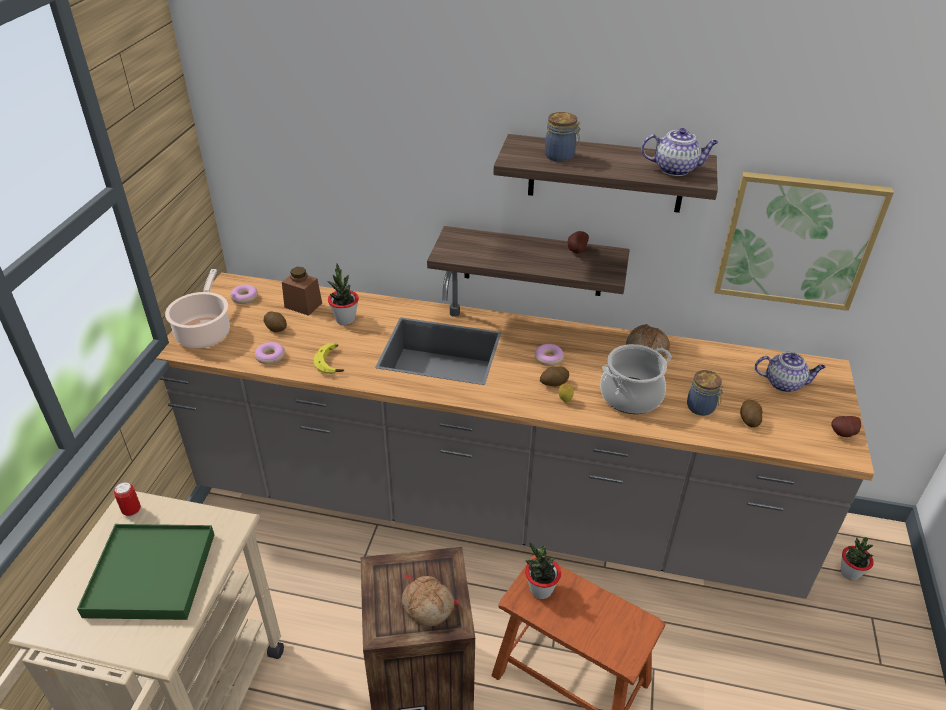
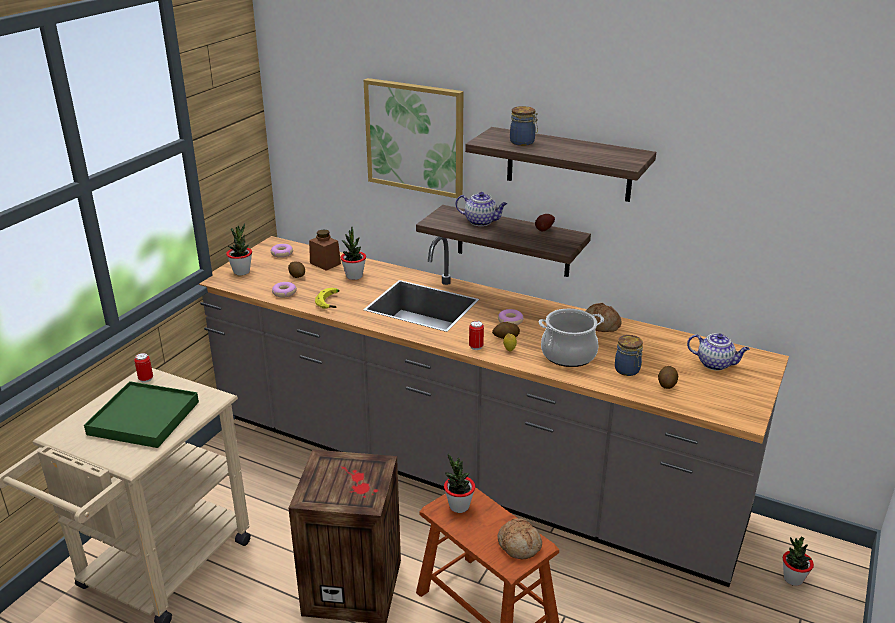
camera: 15 degrees right, 10 degrees down
(204, 332) = (241, 272): cooking pot -> potted plant
(428, 605) = (352, 489): bread -> bread (519, 545)
(526, 402) = (476, 347): none -> can
(675, 169) = (613, 157): teapot -> teapot (481, 222)
(797, 241) = (731, 234): picture -> picture (415, 137)
(844, 434) = (751, 405): potato -> none

